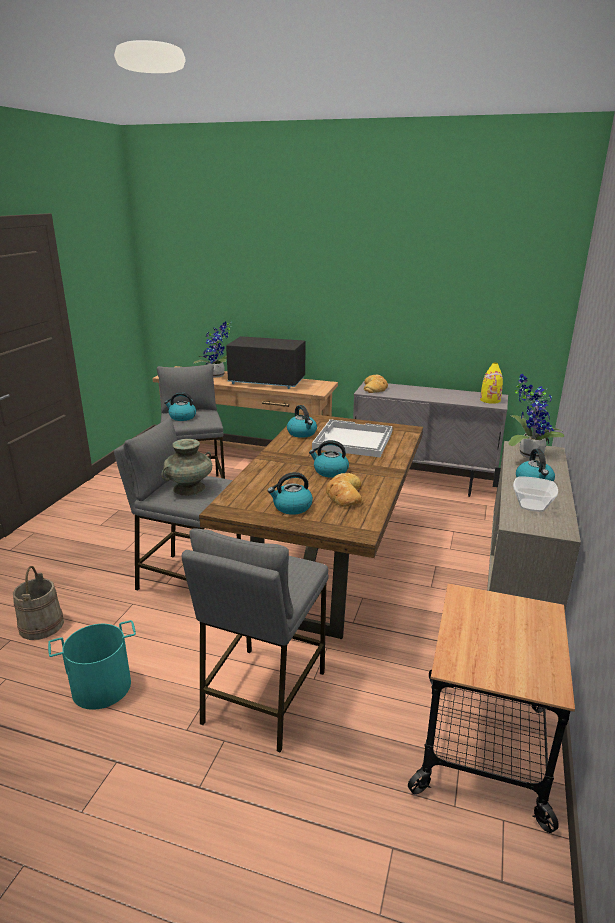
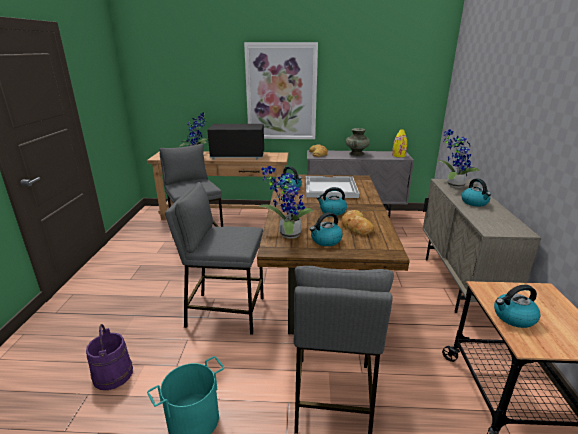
camera: 15 degrees left, 0 degrees up
(41, 625) = (113, 374): beige bucket -> purple bucket
(182, 417) = (186, 186): kettle -> kettle (513, 317)
(189, 488) = (227, 237): turquoise vase -> turquoise vase (356, 154)
(252, 494) = (287, 234): none -> potted plant
(332, 299) = (281, 92): none -> picture
(531, 505) = (488, 217): bowl -> none

